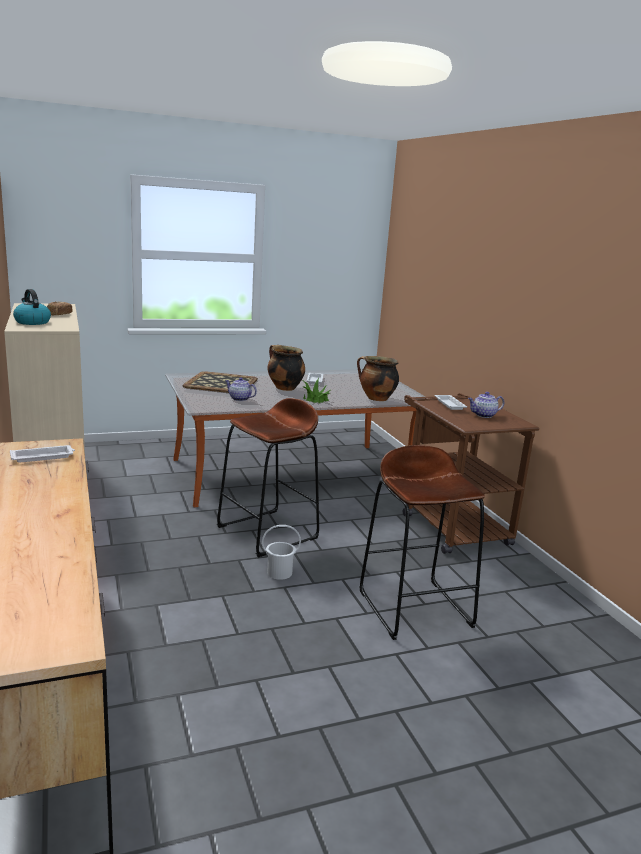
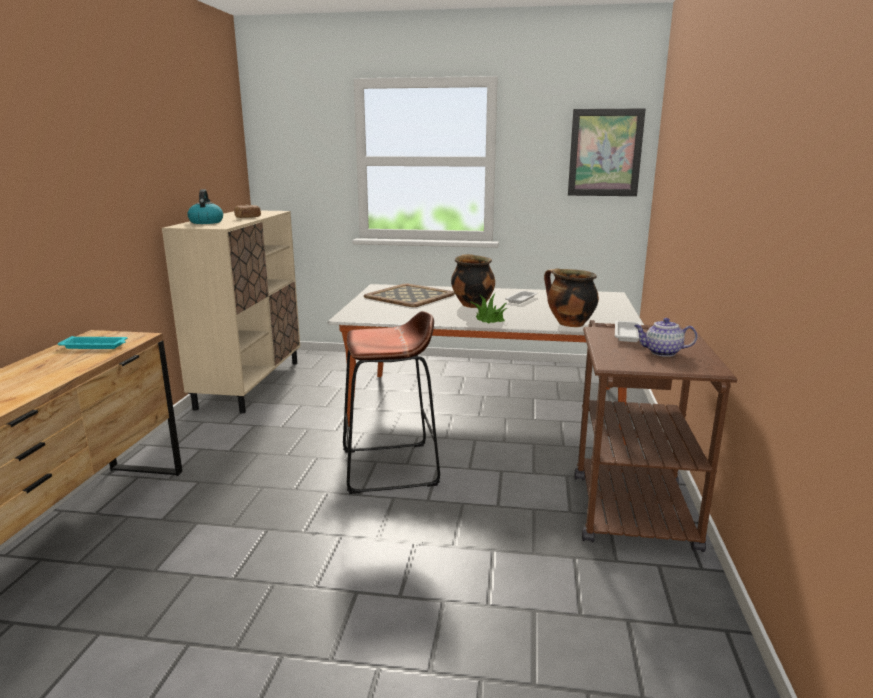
camera: 30 degrees right, 0 degrees up
(43, 457) = (95, 346): white tray -> turquoise tray
(239, 399) = (403, 312): teapot -> none
(279, 572) = (352, 517): white bucket -> none
(349, 255) = (605, 153): none -> picture
(415, 608) = (469, 607): brown stool -> none

